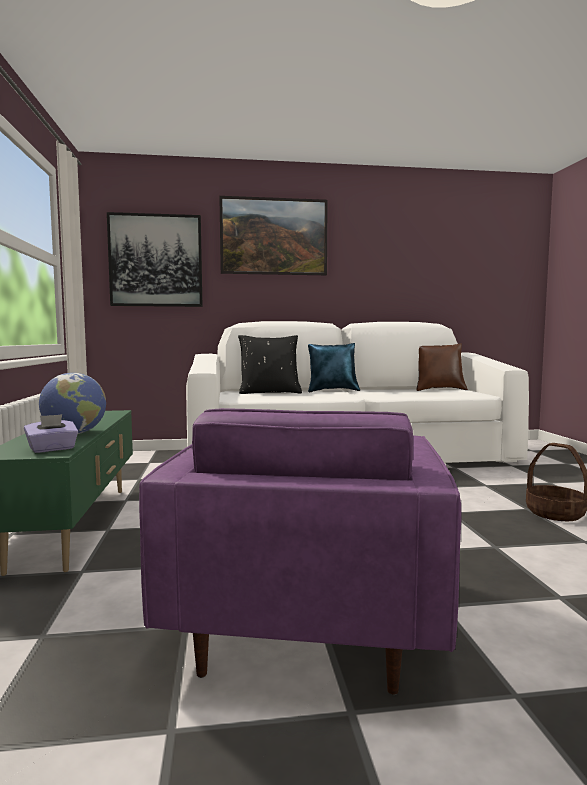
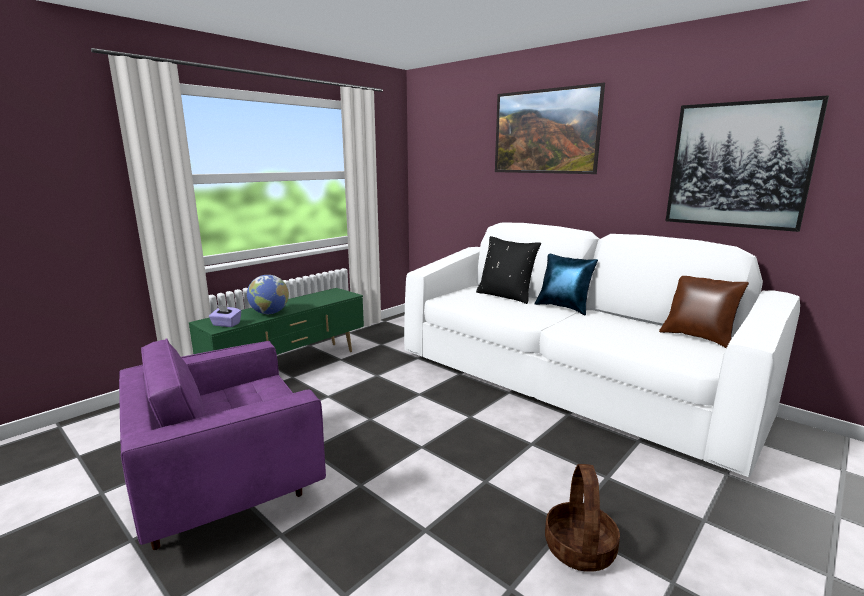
camera: 50 degrees right, 10 degrees up
(156, 261) = (450, 160): picture -> picture (738, 165)

